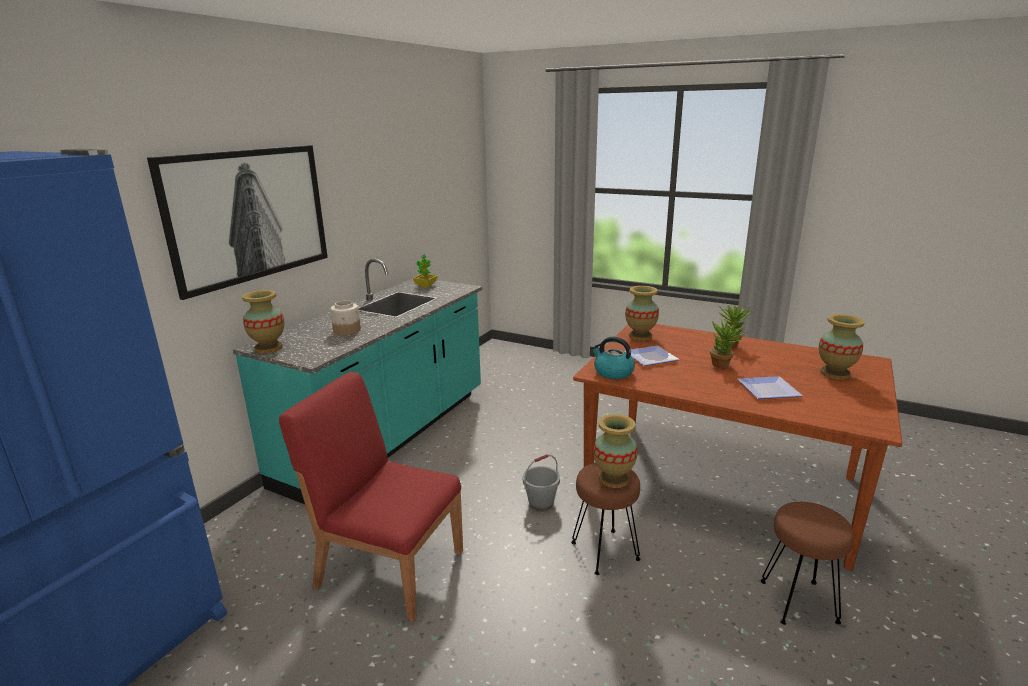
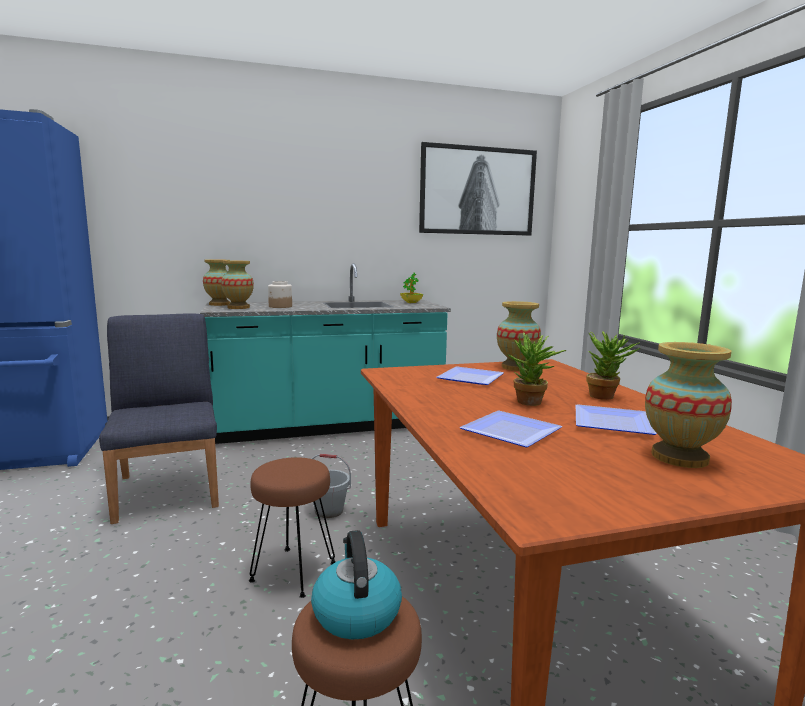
camera: 45 degrees right, 10 degrees down
(250, 215) = (242, 206): picture -> picture (478, 191)
(389, 567) = (169, 490): red chair -> blue chair
(613, 372) = (398, 375): kettle -> kettle (356, 612)
(613, 479) = (287, 472): vase -> vase (238, 307)
(779, 364) = (615, 424): none -> plate

